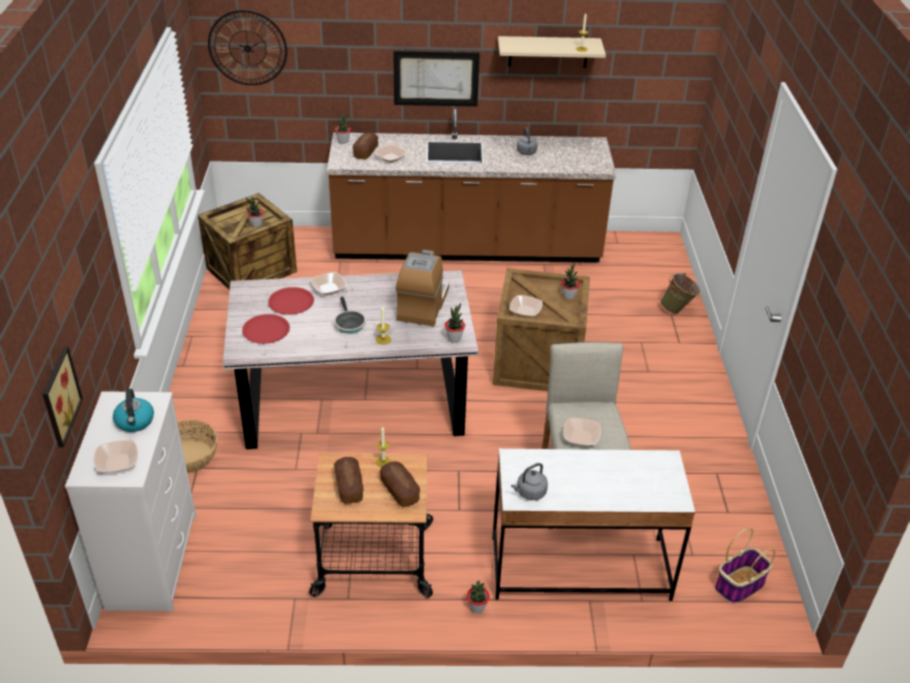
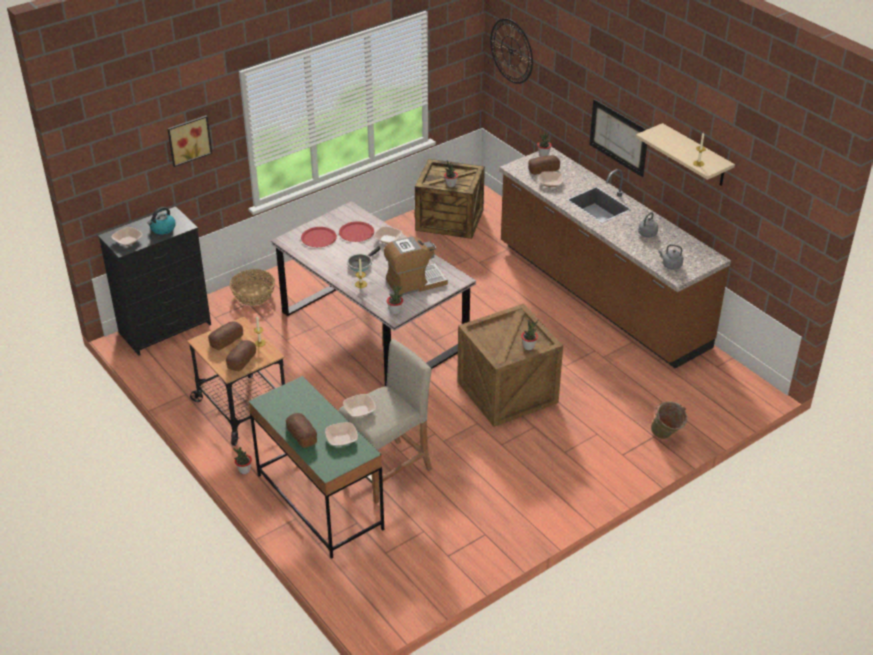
camera: 55 degrees right, 0 degrees up
(58, 396) = (115, 184): picture -> picture (188, 139)
(152, 560) = (165, 328): white dresser -> black dresser
(525, 311) = (485, 335): bowl -> bowl (341, 439)
(529, 493) = (273, 405): grey kettle -> grey kettle (670, 265)
(579, 568) = (319, 501): white desk -> green desk
(602, 494) = (302, 435): none -> bread
(739, 586) = (377, 588): basket -> none

